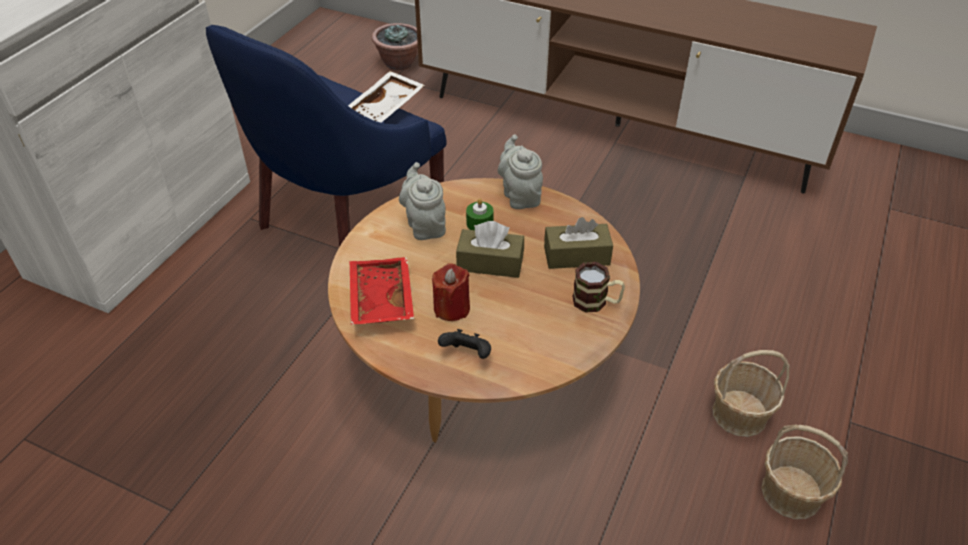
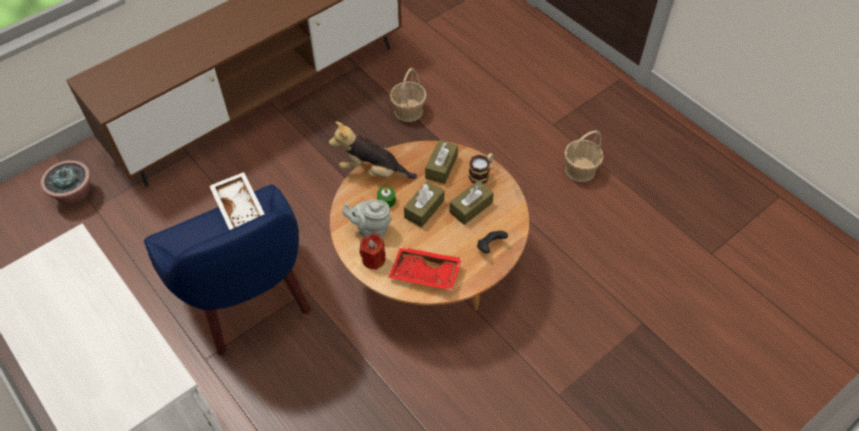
camera: 65 degrees left, 10 degrees up
(451, 308) = (451, 241): red candle -> red candle (373, 259)
(520, 195) = (373, 171): grey teapot -> plush toy
(525, 310) = (471, 207): none -> brown tissue box
(739, 414) = (526, 165): basket -> basket (408, 111)

